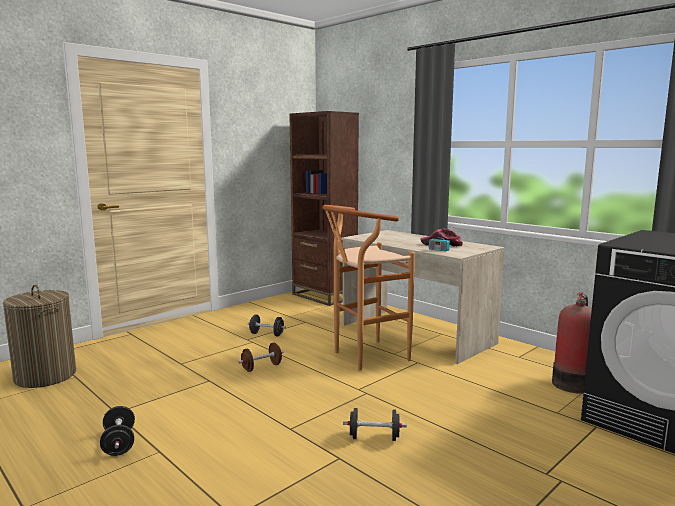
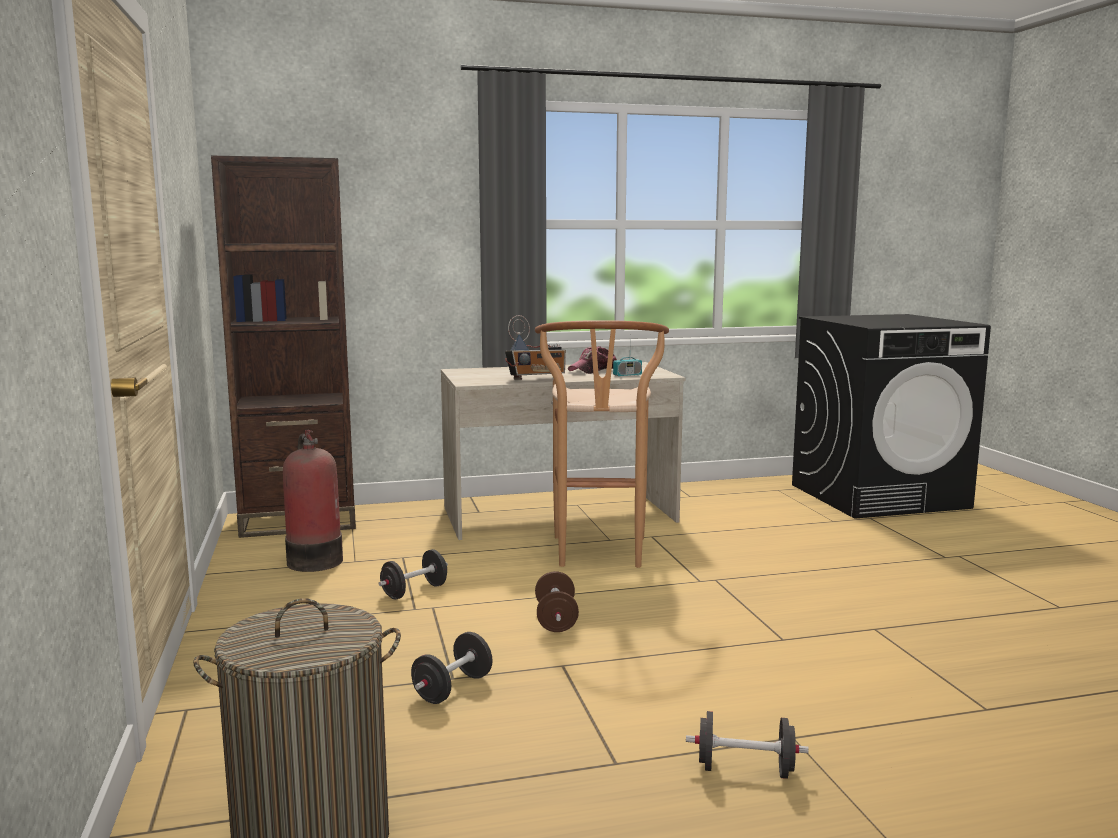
camera: 60 degrees left, 0 degrees up
(374, 437) = (837, 602): black dumbbell -> black dumbbell (453, 688)
(386, 242) = (537, 379): none -> radio
(573, 383) = (776, 498): fire extinguisher -> fire extinguisher (314, 560)

